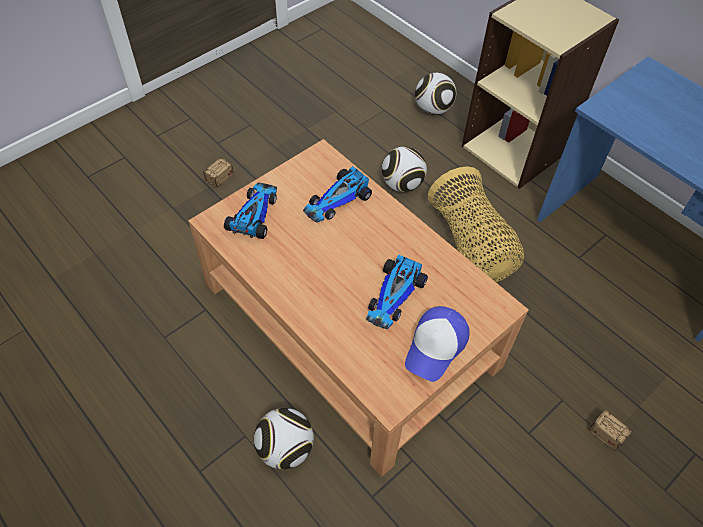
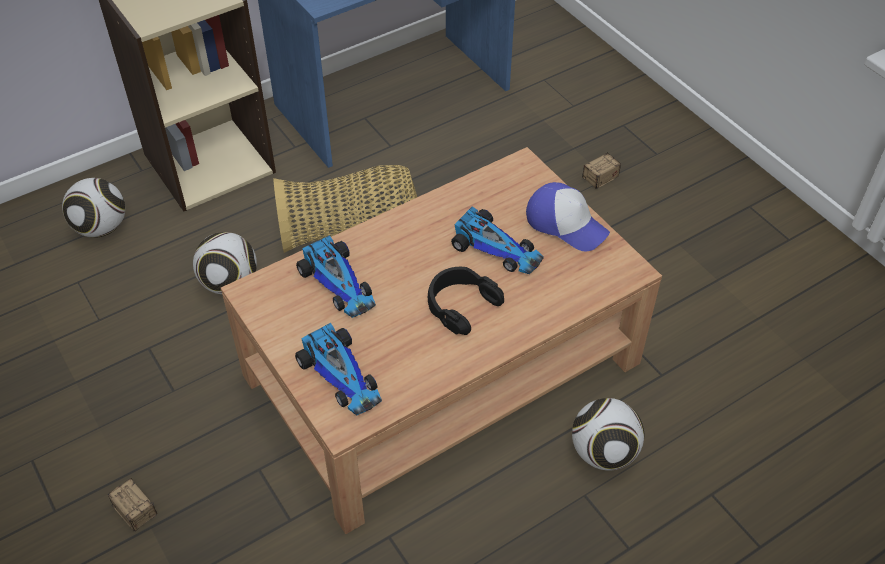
camera: 80 degrees left, 5 degrees down
(254, 214) = (342, 375): toy car -> toy car turned 150 degrees counterclockwise
(328, 277) = (461, 305): none -> black headphones

